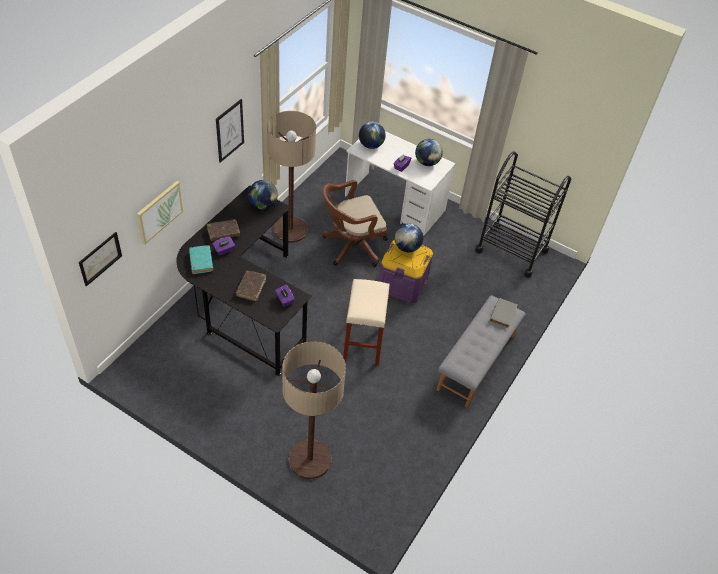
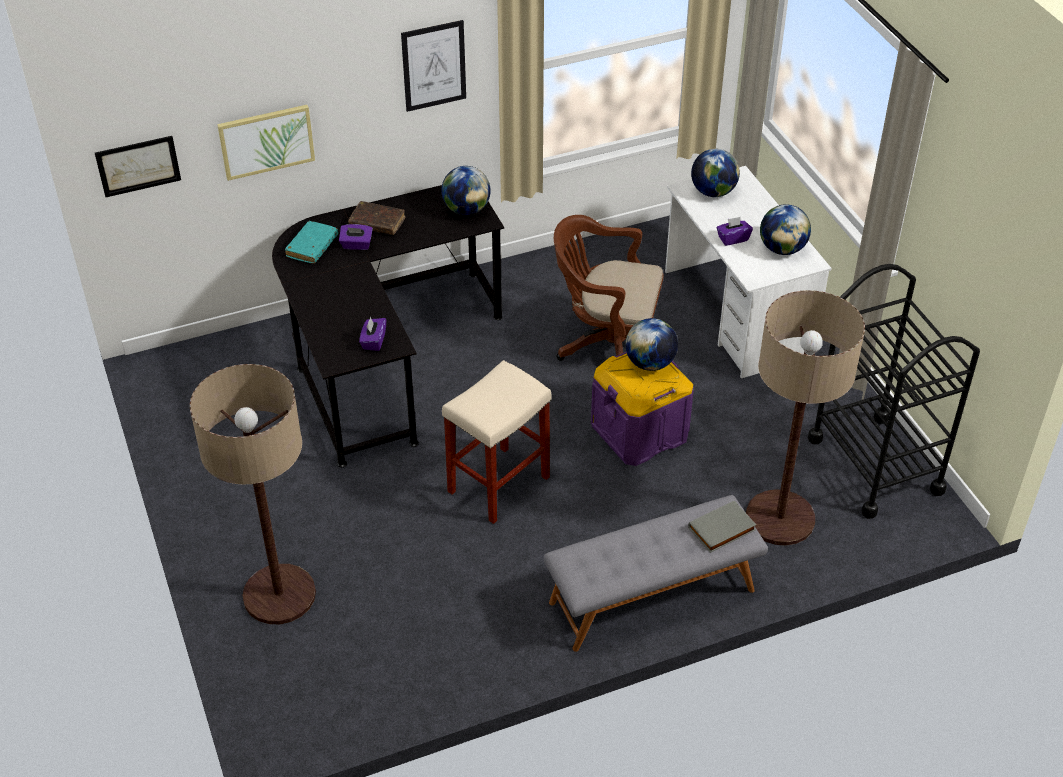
camera: 40 degrees right, 5 degrees down
(251, 288) = (344, 307): brown book -> none
(291, 230) = (538, 286): floor lamp -> floor lamp (780, 518)

